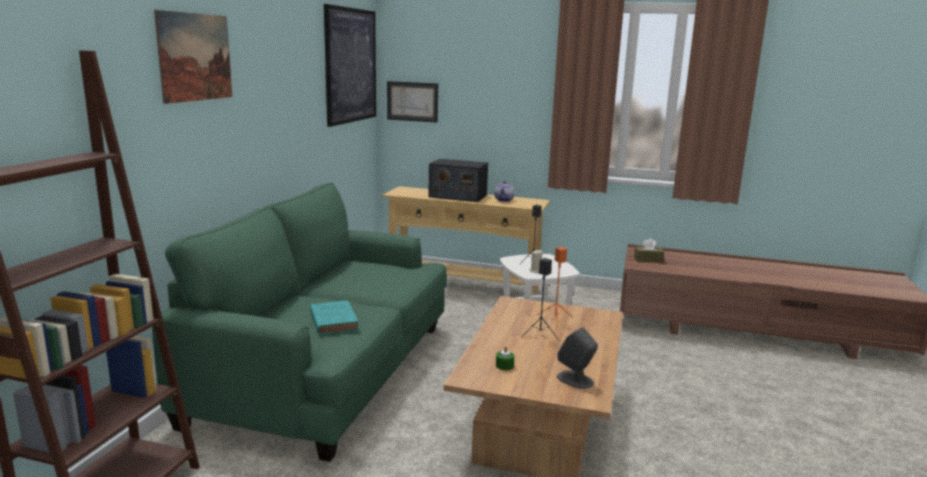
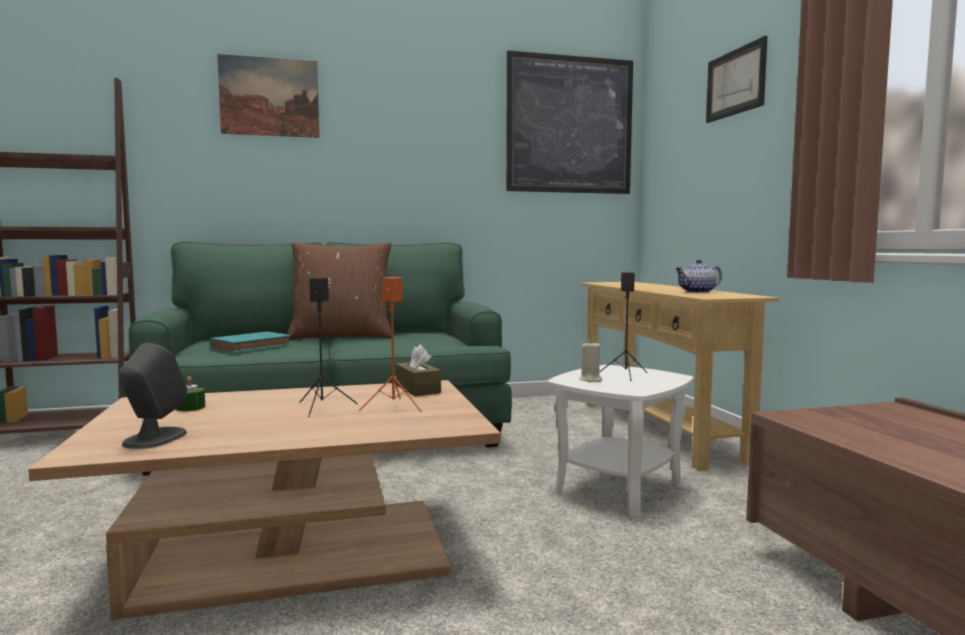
camera: 60 degrees right, 10 degrees down
(321, 288) = (341, 336): none -> brown pillow
(412, 101) = (667, 168): picture -> picture (735, 82)
(457, 196) = (655, 287): radio -> none
(648, 259) = (860, 419): brown tissue box -> brown tissue box (418, 389)

